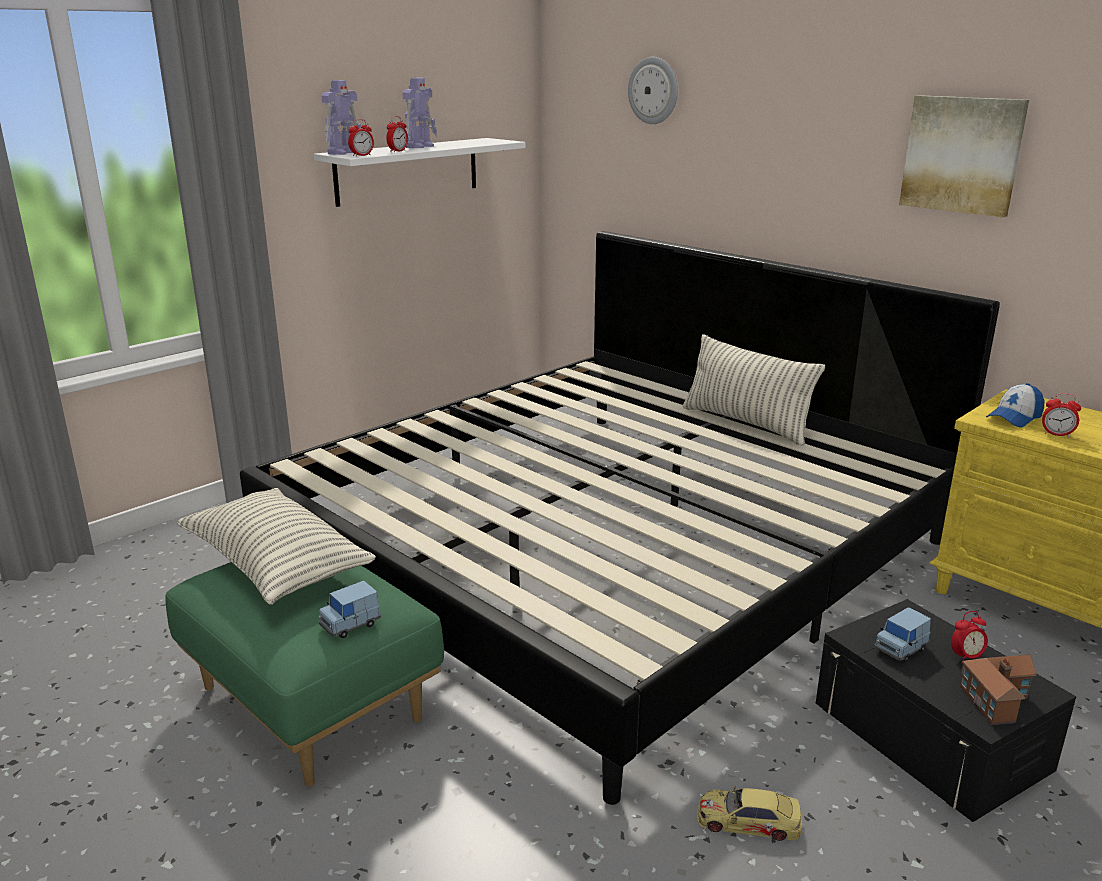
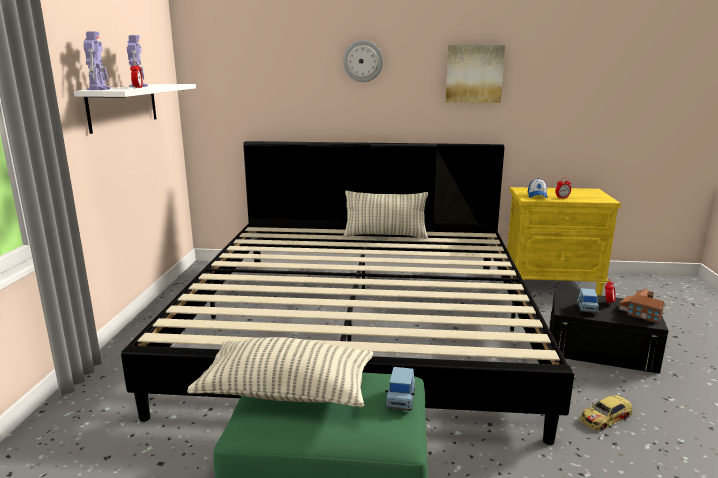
camera: 40 degrees left, 5 degrees down
(362, 155) = (124, 89): alarm clock -> none
(654, 90) = (274, 49): wall clock -> wall clock (363, 61)

